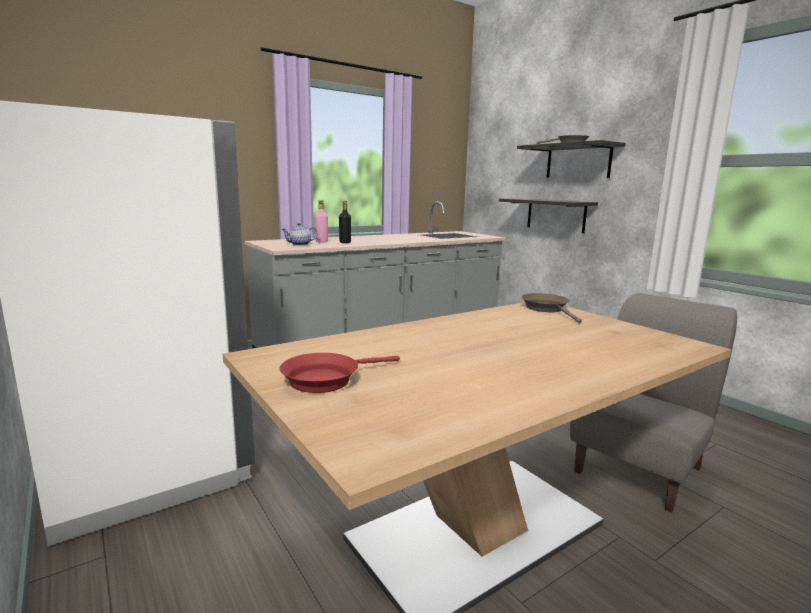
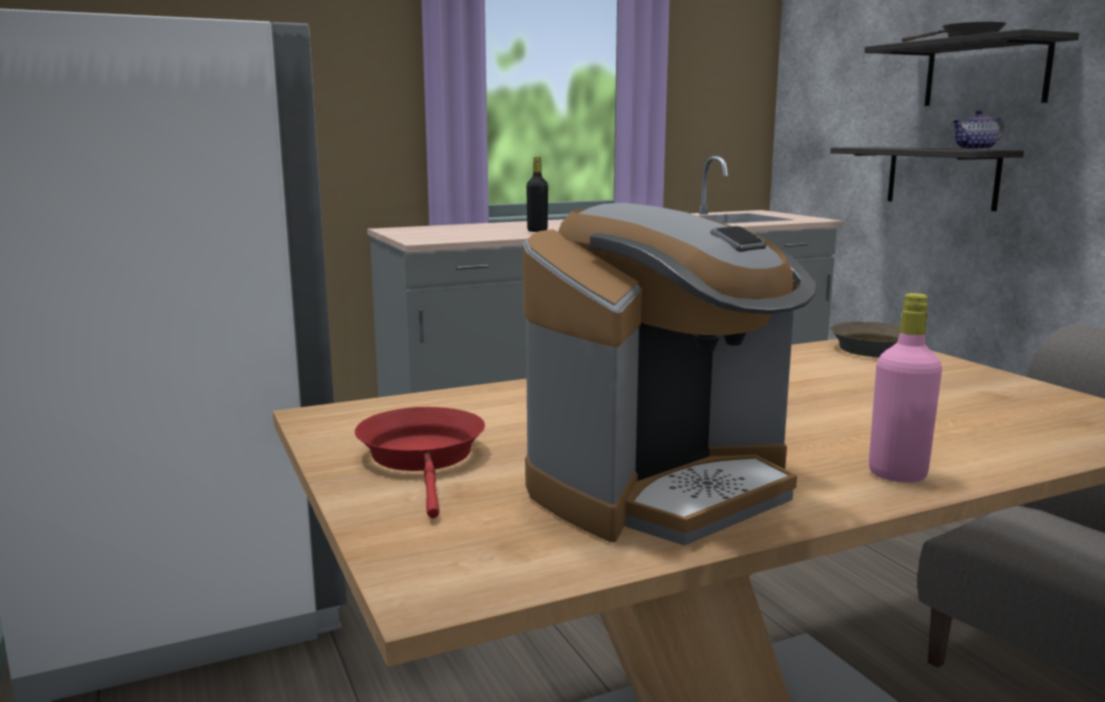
camera: 10 degrees right, 0 degrees up
(300, 244) = (457, 235): teapot -> teapot (975, 149)
(321, 242) = (497, 230): pink bottle -> pink bottle (897, 474)
(326, 379) = (423, 458): red frying pan -> red frying pan turned 105 degrees clockwise
(468, 391) = (662, 488): none -> coffee machine

